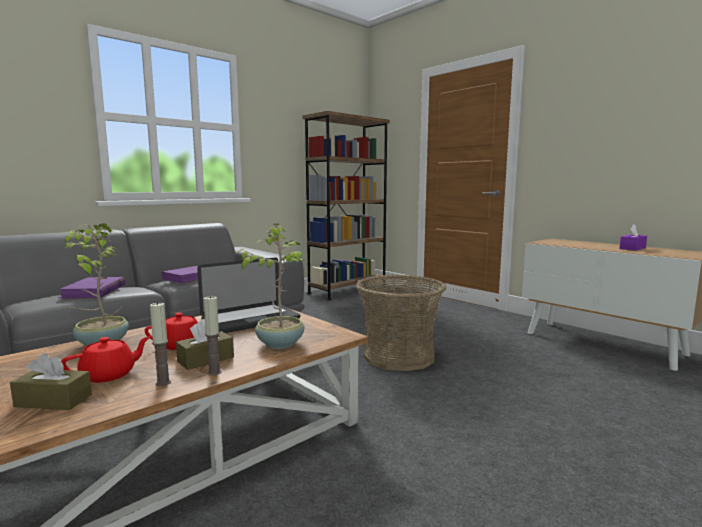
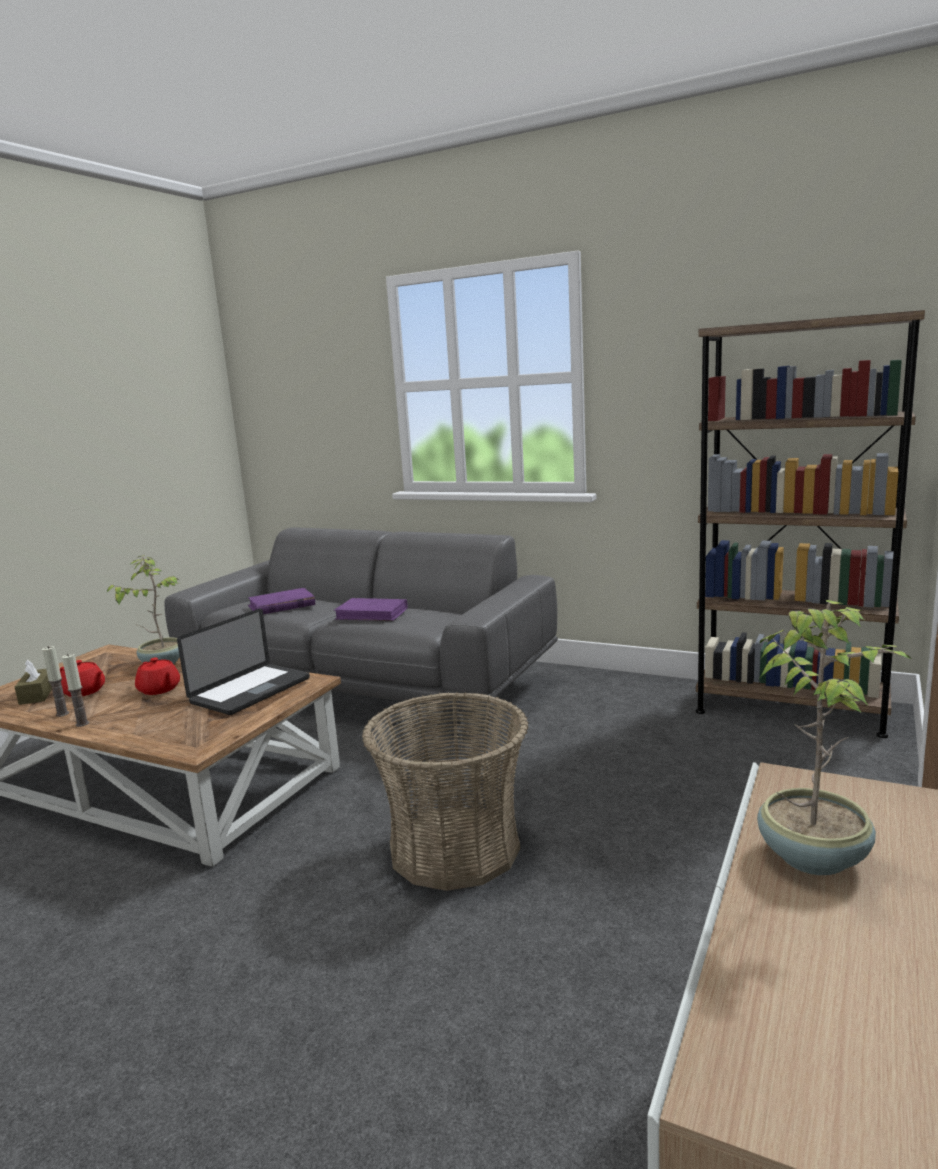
camera: 70 degrees right, 5 degrees up
(206, 359) = (117, 710): brown tissue box -> none
(251, 320) = (251, 691): laptop -> laptop turned 90 degrees counterclockwise
(280, 343) = (164, 726): potted plant -> potted plant (814, 855)
(632, 248) = (853, 957): purple tissue box -> none

